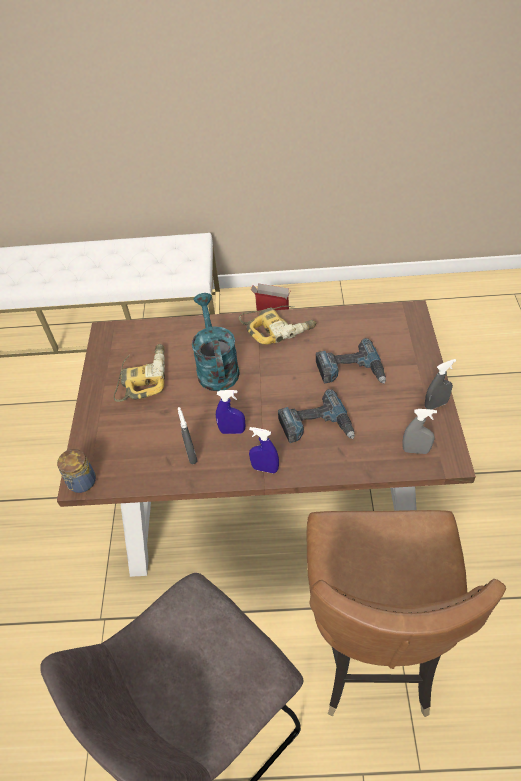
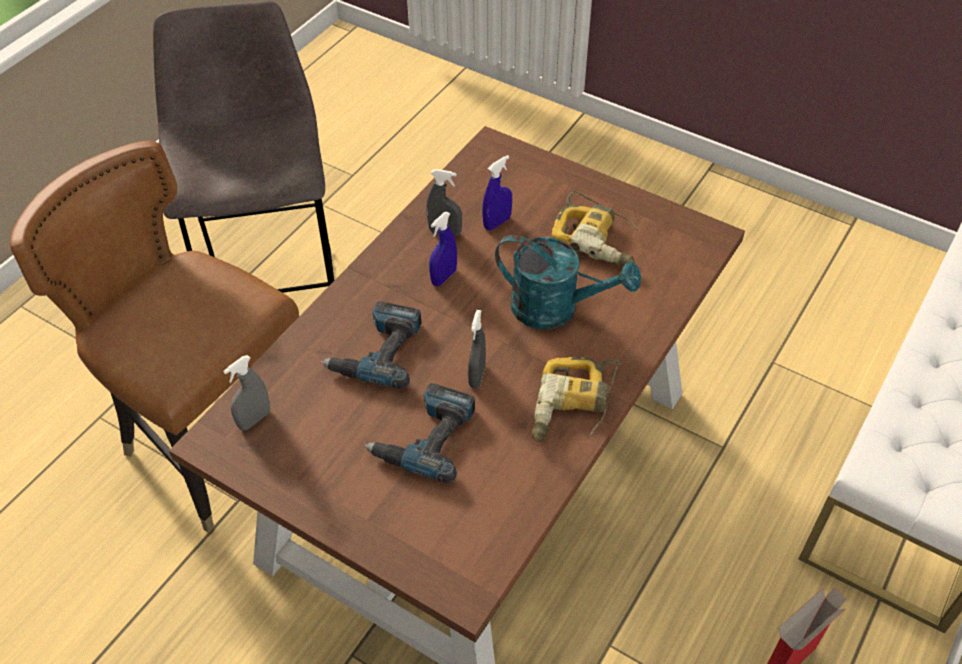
camera: 120 degrees right, 0 degrees up
(81, 483) = (489, 146): jar -> none
(265, 468) = (369, 279): blue spray bottle -> blue spray bottle (497, 223)
(436, 404) = (288, 488): grey spray bottle -> grey spray bottle (477, 376)

